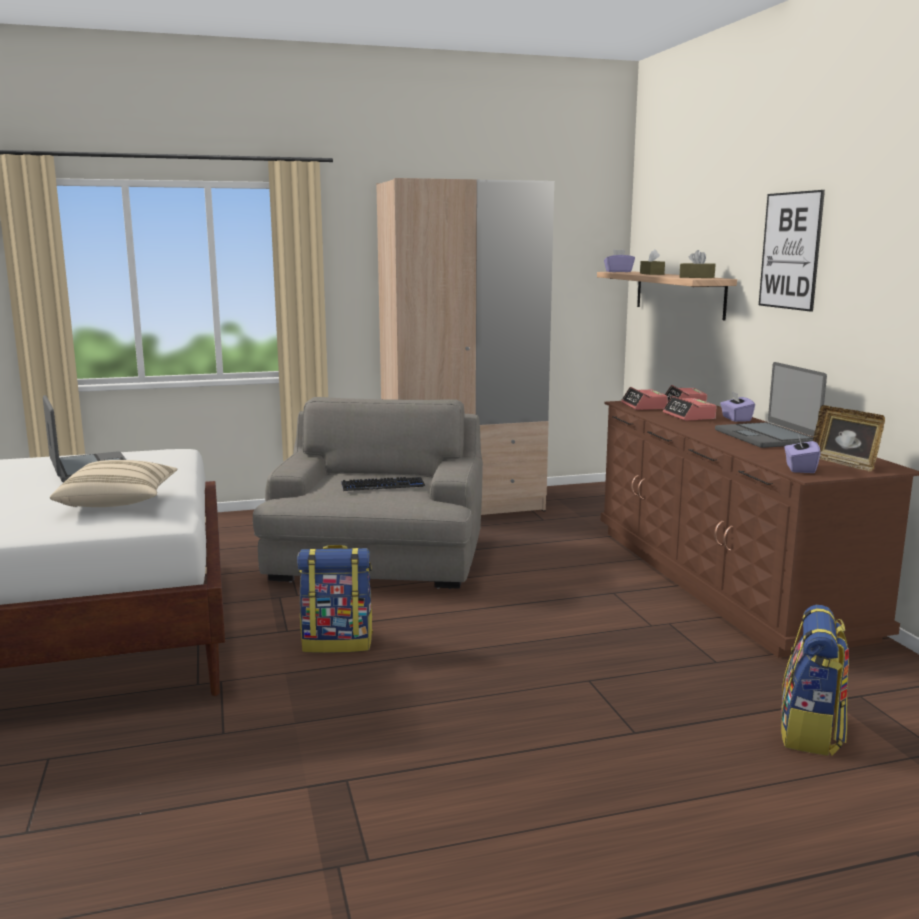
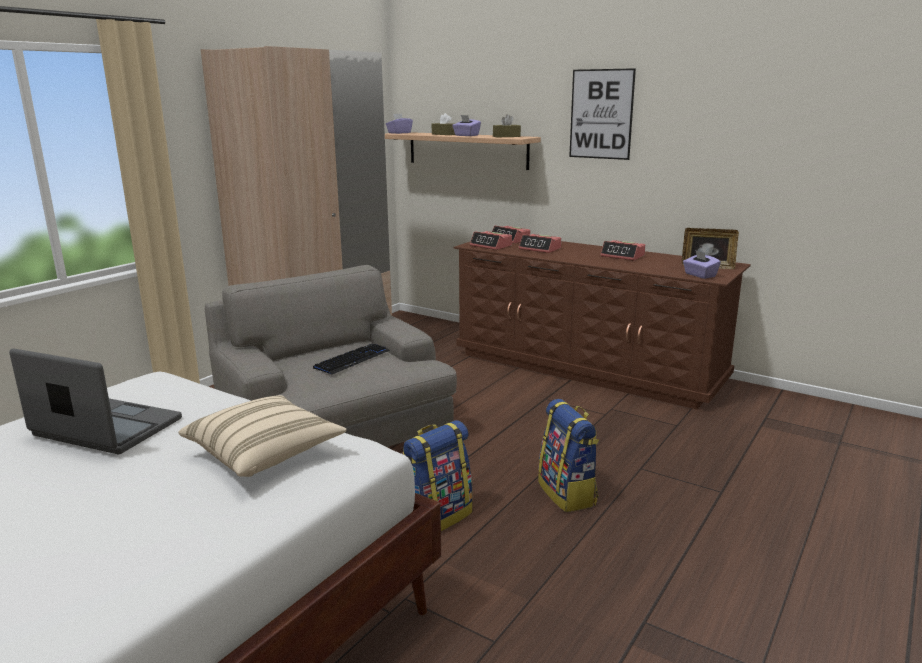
camera: 40 degrees left, 5 degrees up
(736, 419) = (570, 246): purple tissue box -> purple tissue box (466, 135)
(766, 437) = (622, 256): laptop -> alarm clock
(811, 732) = (785, 450): backpack -> backpack (568, 493)

